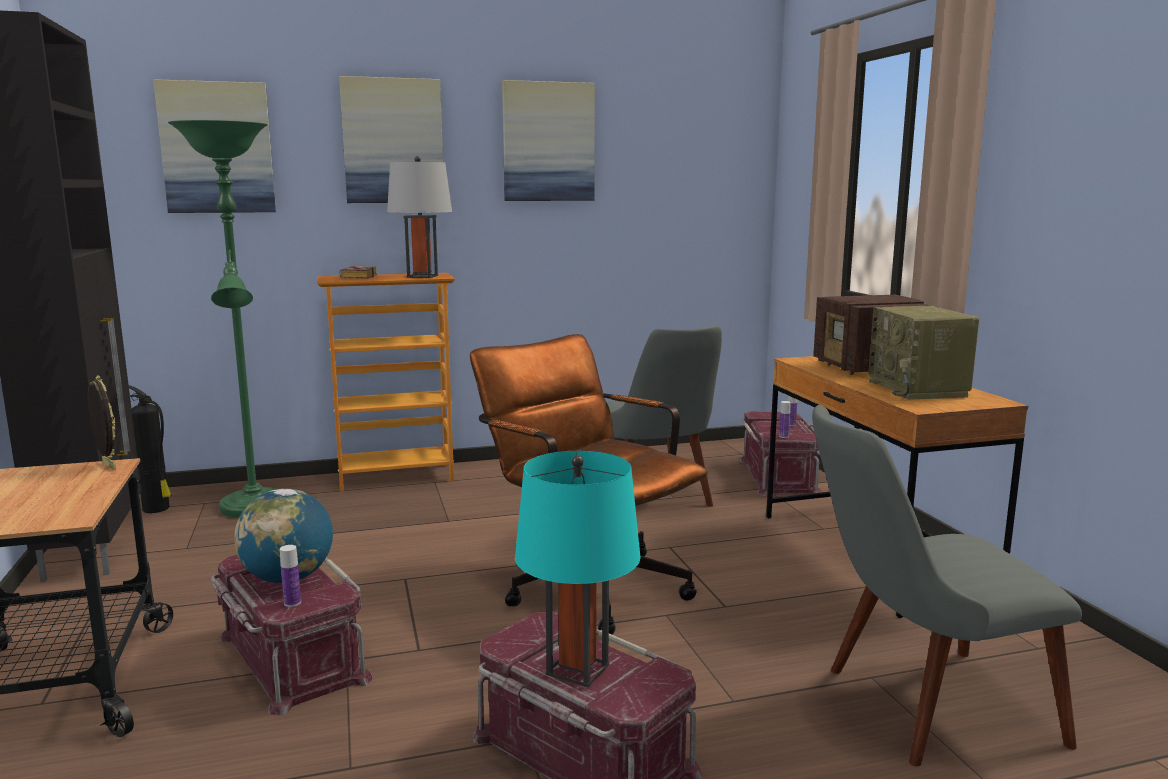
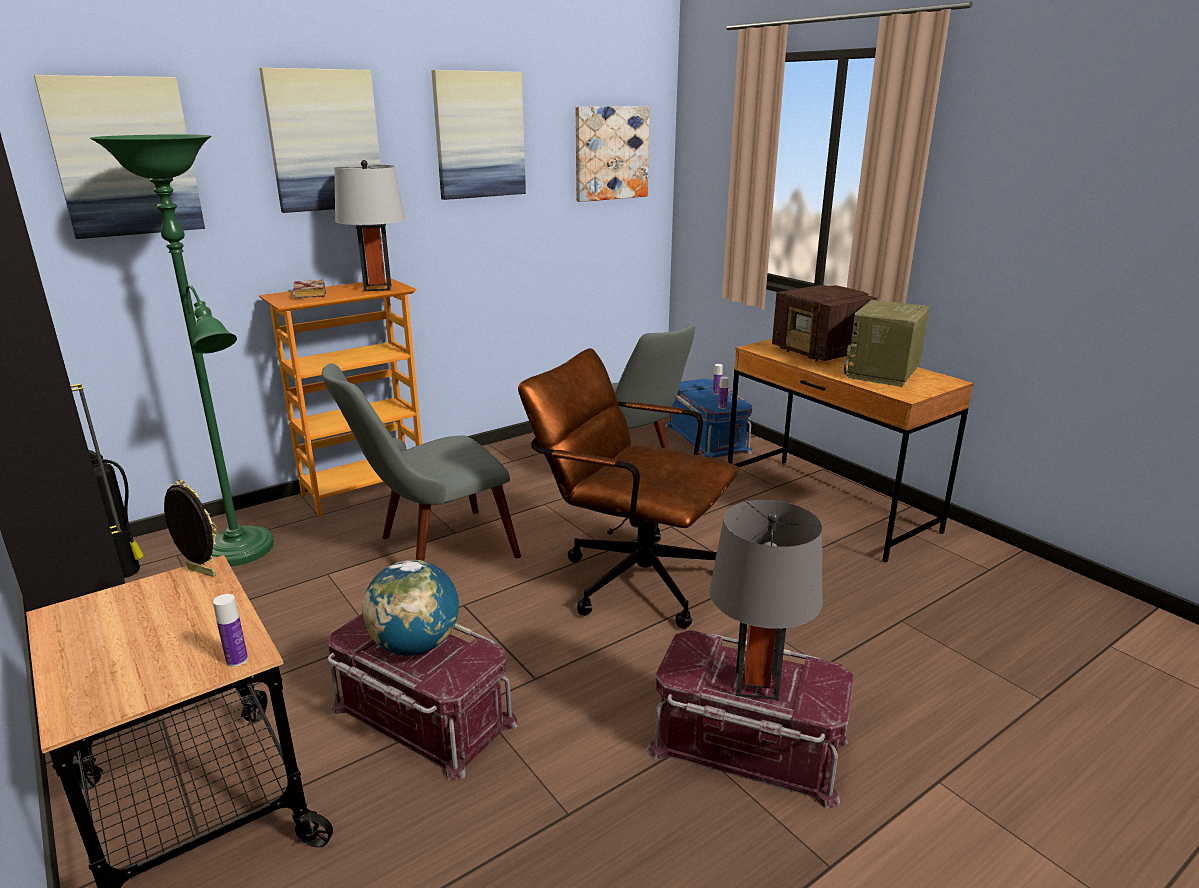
camera: 20 degrees left, 10 degrees up
(292, 603) = (449, 673): bottle -> bottle (237, 660)
(577, 669) = (756, 684): turquoise table lamp -> grey table lamp
(696, 166) = (611, 153): none -> picture
(779, 476) = (708, 438): red storage box -> blue storage box
(916, 708) = (948, 641): grey chair -> grey chair (431, 551)
(919, 389) = (883, 374): radio -> radio turned 60 degrees clockwise

